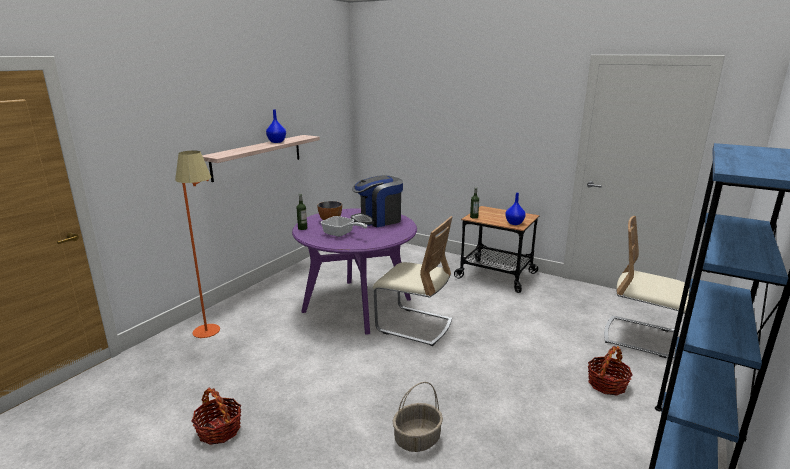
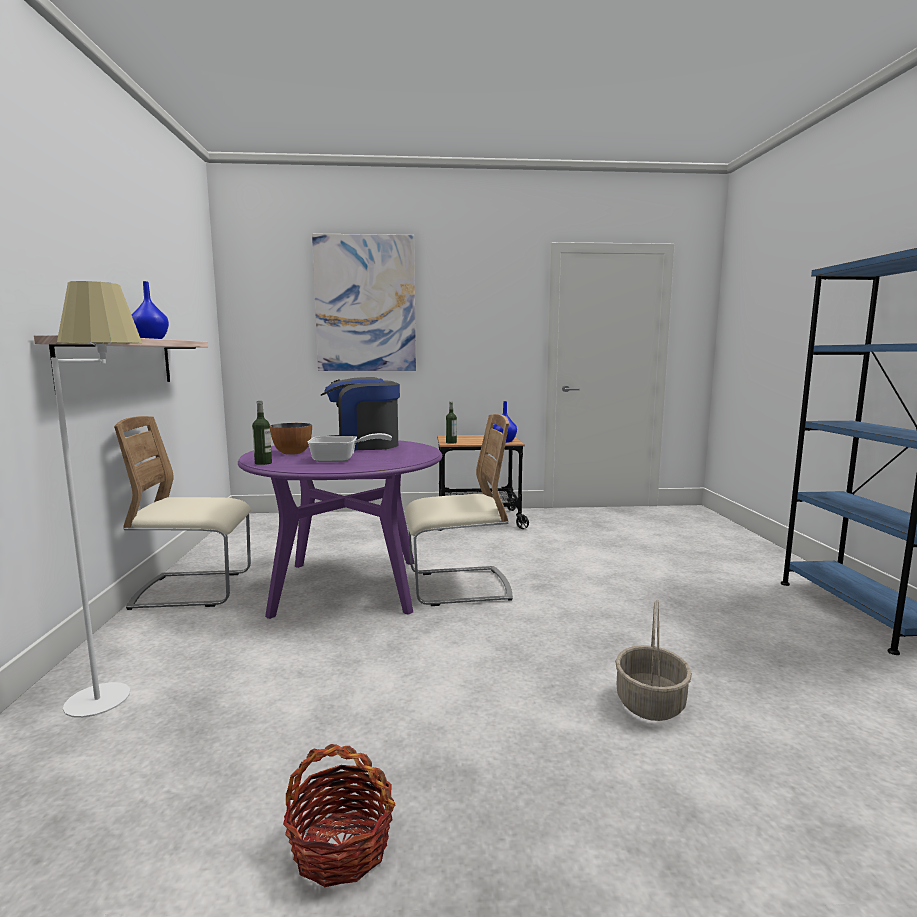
camera: 35 degrees left, 10 degrees down
(213, 335) = (122, 701): orange floor lamp -> white floor lamp
(378, 220) = (362, 445): coffee machine -> coffee machine turned 60 degrees clockwise
(440, 102) = (365, 304): none -> picture
(607, 384) = (720, 579): basket -> none
(642, 337) = (683, 536): beige chair -> beige chair (194, 590)

